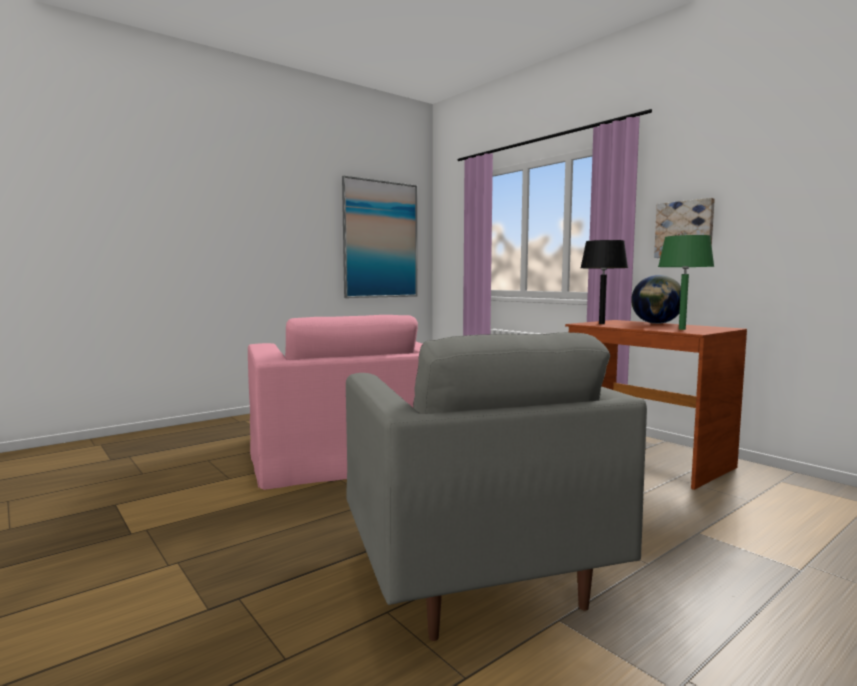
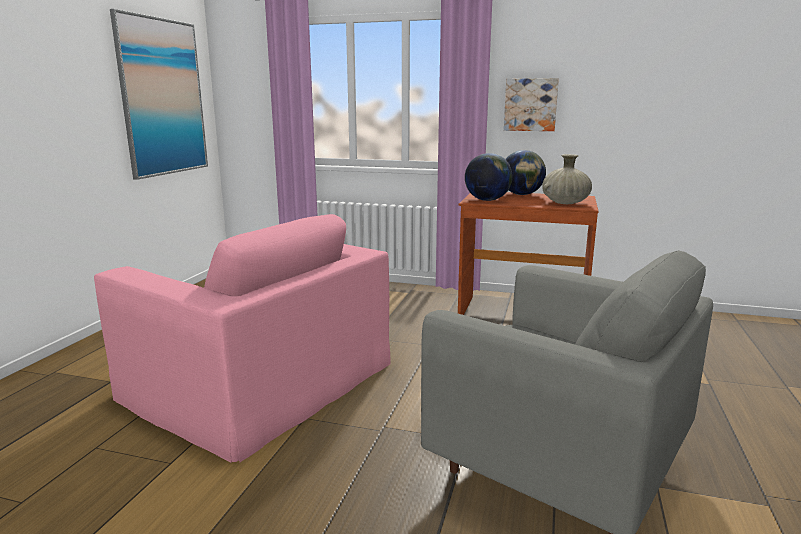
camera: 35 degrees left, 10 degrees up
(601, 324) = (487, 200): black table lamp -> globe
(682, 329) = (565, 203): green table lamp -> beige vase

